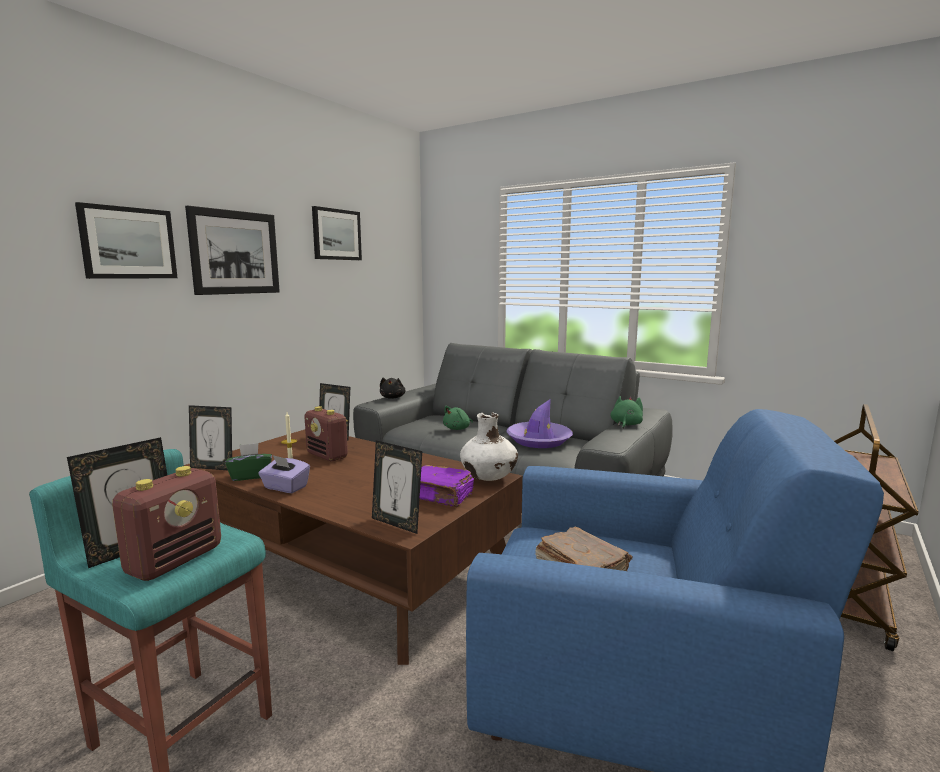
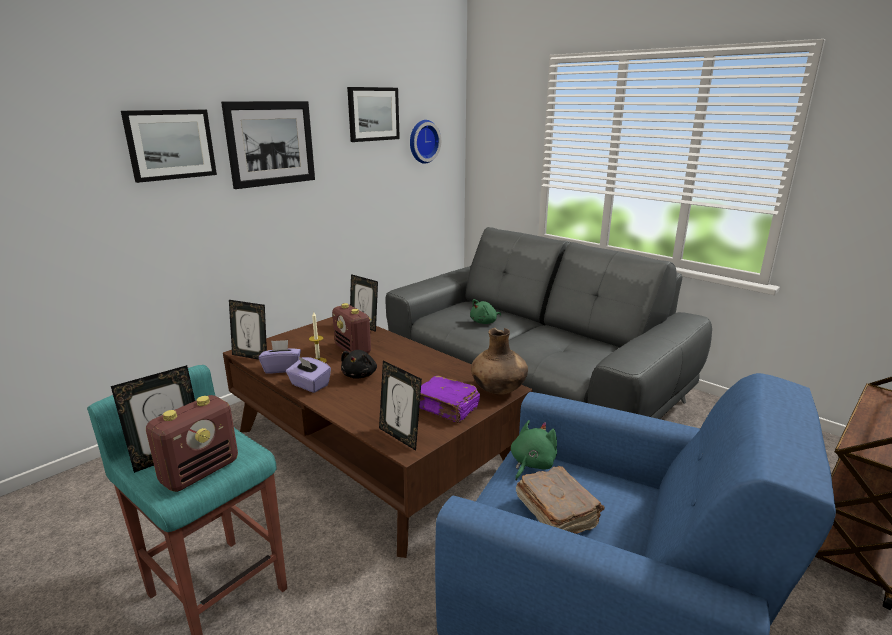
camera: 10 degrees right, 10 degrees up
(251, 476) = (282, 368): green tissue box -> purple tissue box
(383, 265) = (422, 141): none -> wall clock
(392, 398) = (425, 283): black plush toy -> black plush toy (360, 375)
(489, 478) = (498, 390): white vase -> brown vase
(539, 440) = (562, 343): purple hat -> none
(625, 424) = (654, 336): green plush toy -> green plush toy (531, 464)

